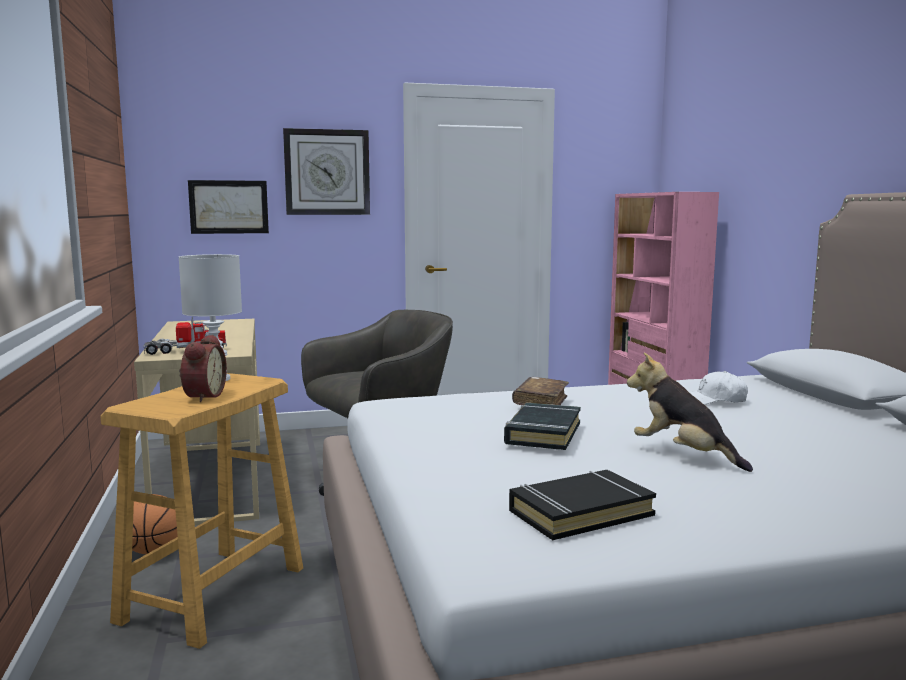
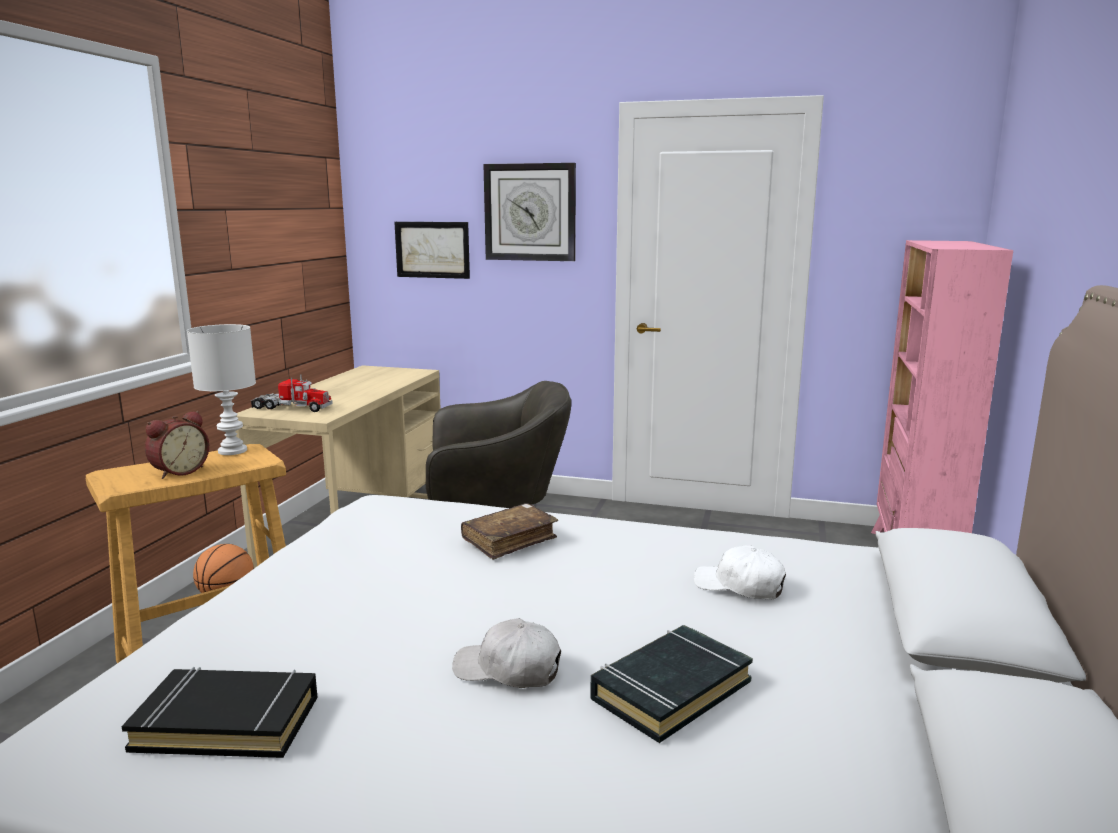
camera: 30 degrees right, 5 degrees up
(543, 433) = (418, 589): black book -> black book (670, 689)
(683, 455) = (508, 670): plush toy -> white cap

